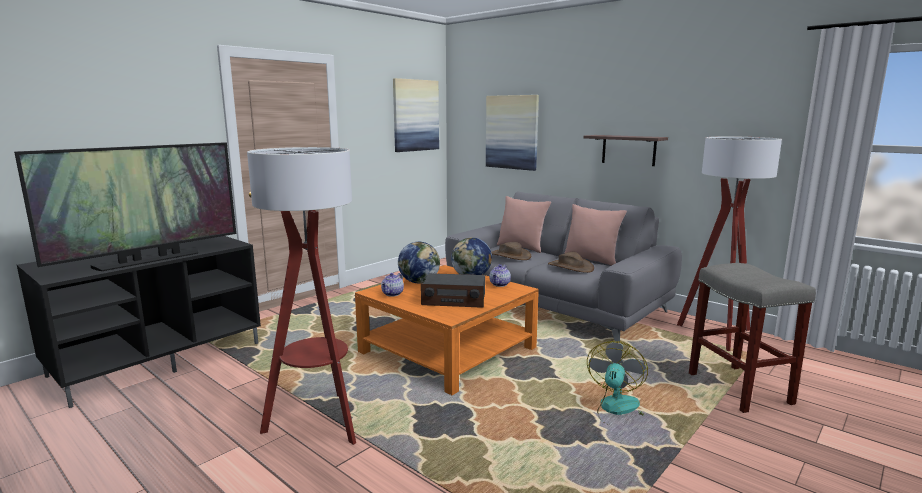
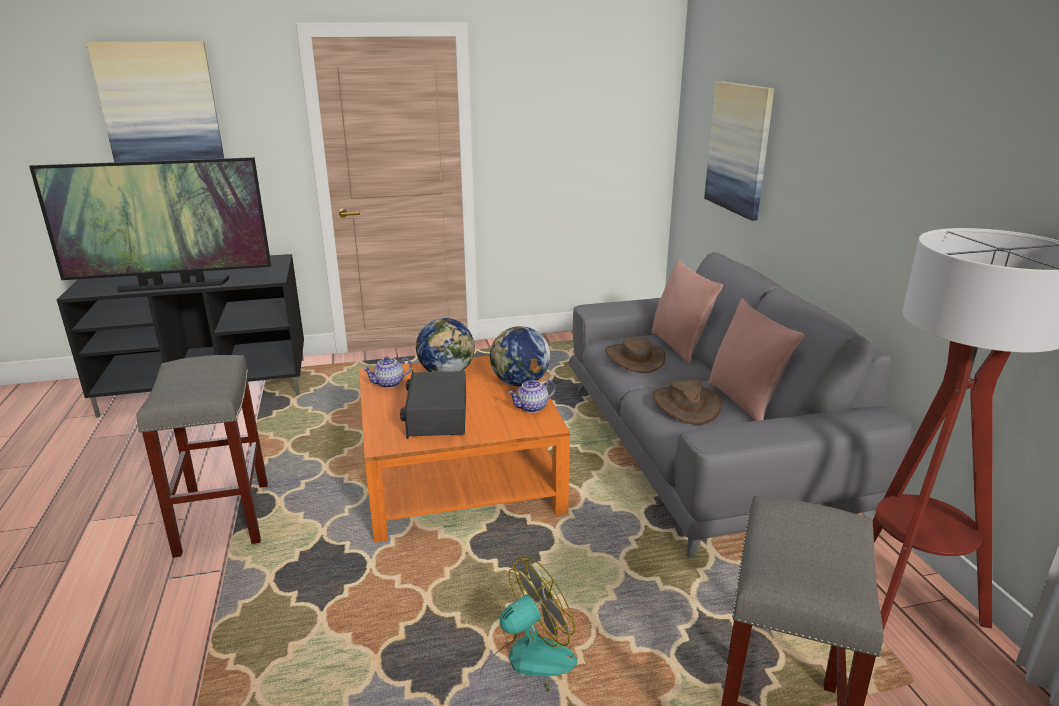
camera: 35 degrees right, 10 degrees up
(319, 422) = (223, 517): floor lamp -> grey stool
(415, 115) = (614, 107): picture -> picture (160, 107)
(454, 299) = (436, 415): radio -> radio turned 45 degrees clockwise
(628, 150) = (872, 216): shelf -> none

